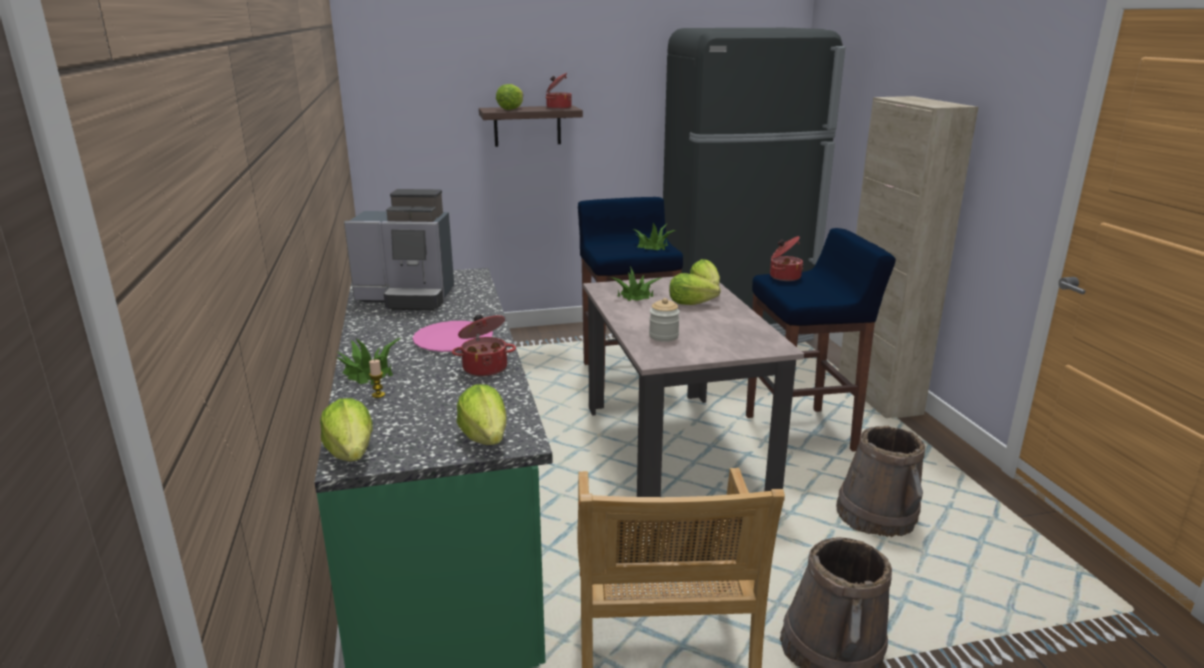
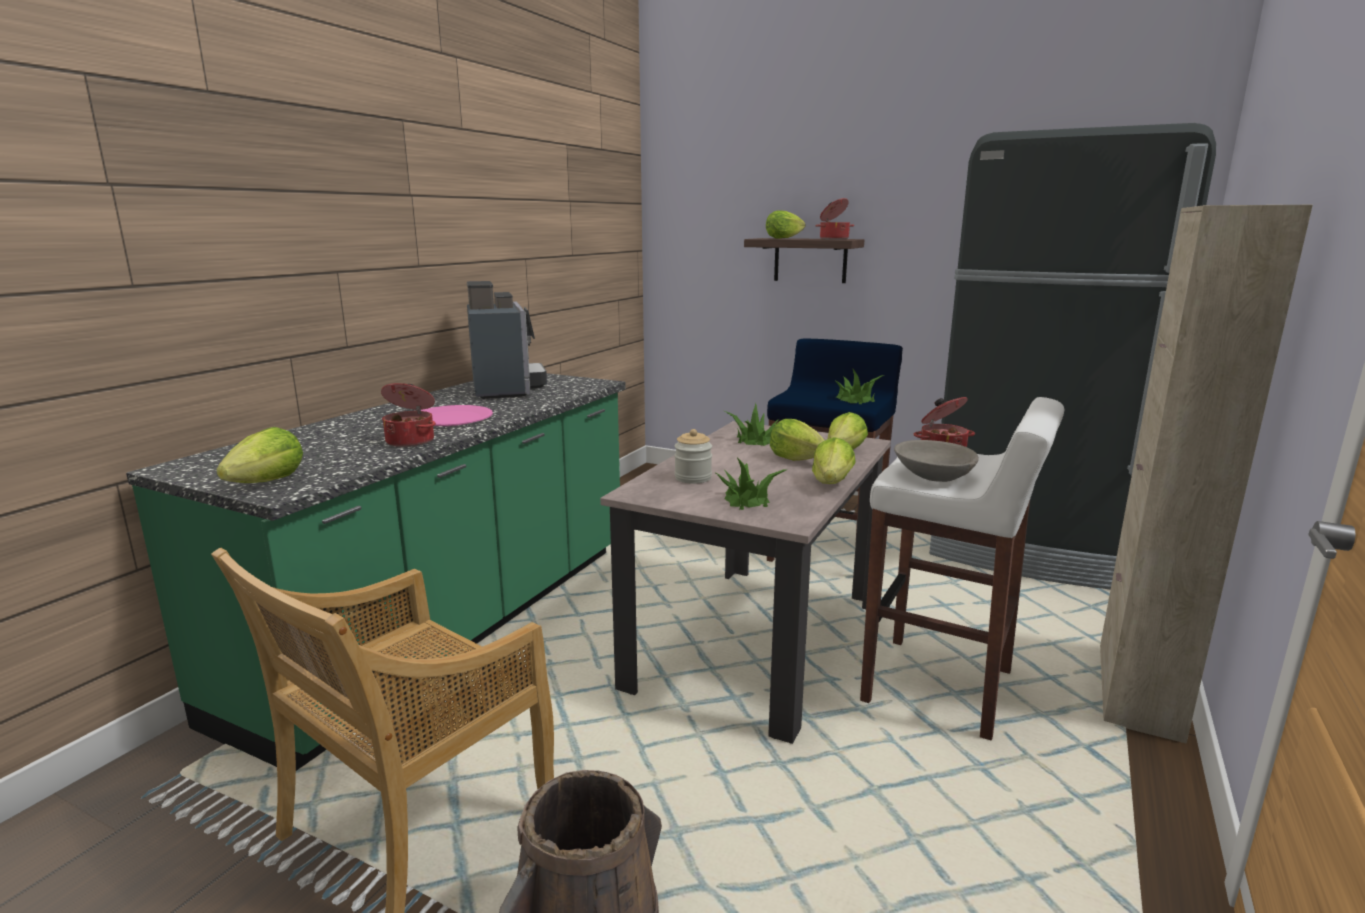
camera: 40 degrees right, 5 degrees down
(351, 453) = (185, 464): lettuce -> lettuce (832, 483)
(368, 374) = (339, 424): potted plant -> potted plant (746, 499)
(378, 395) = (304, 438): candle -> none
(408, 298) = (506, 388): coffee machine -> coffee machine turned 150 degrees counterclockwise
(802, 433) = (940, 687): blue stool -> white stool
(812, 293) = (933, 474): none -> grey bowl
(877, 514) = (895, 826): brown bucket -> none

